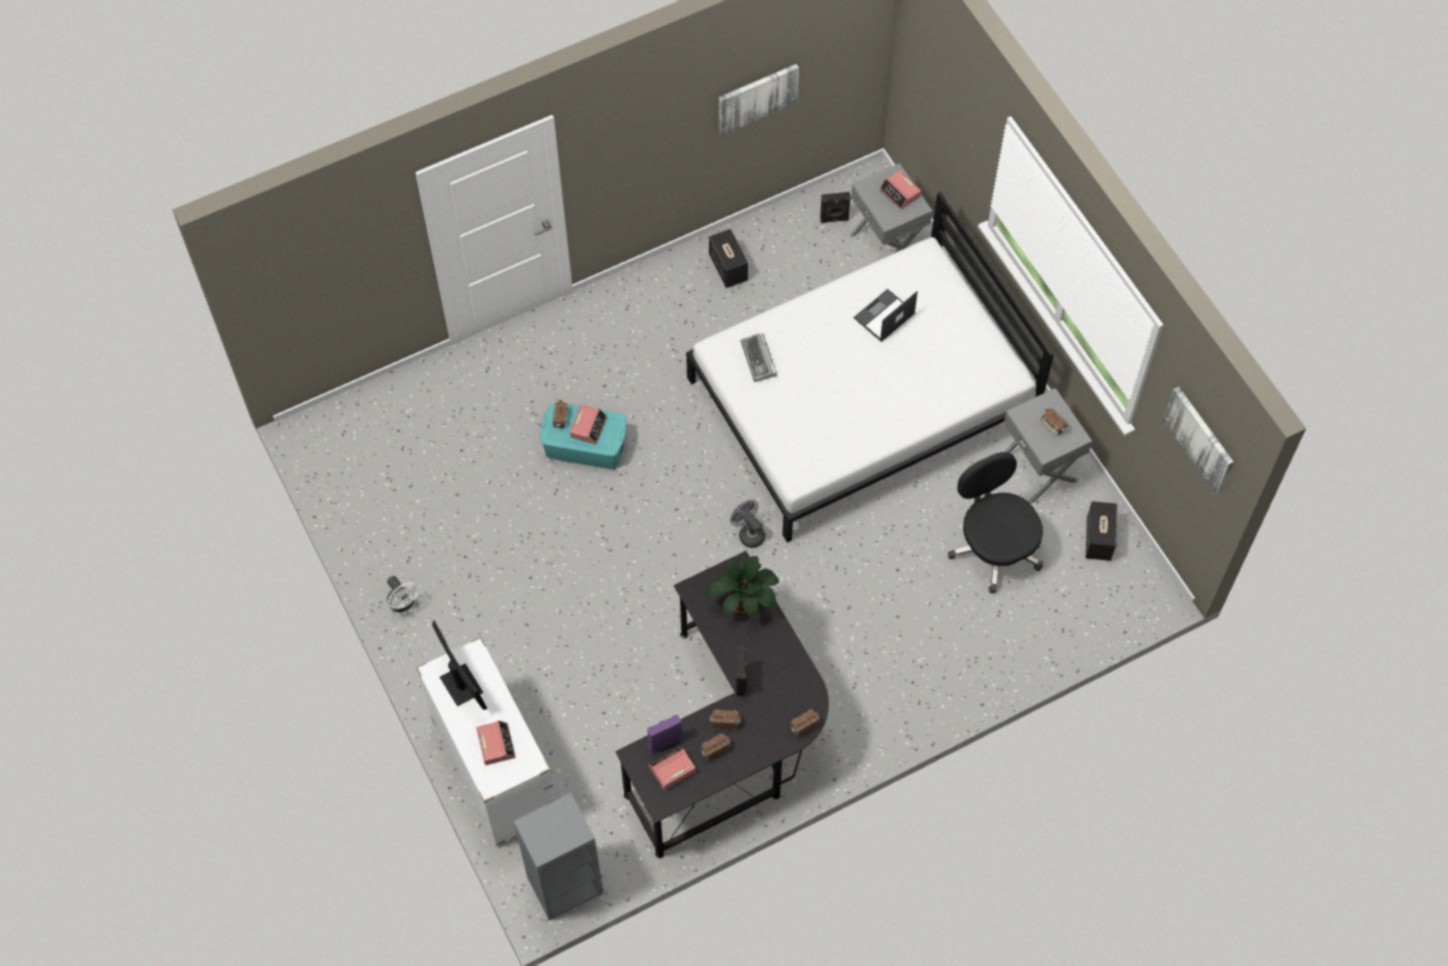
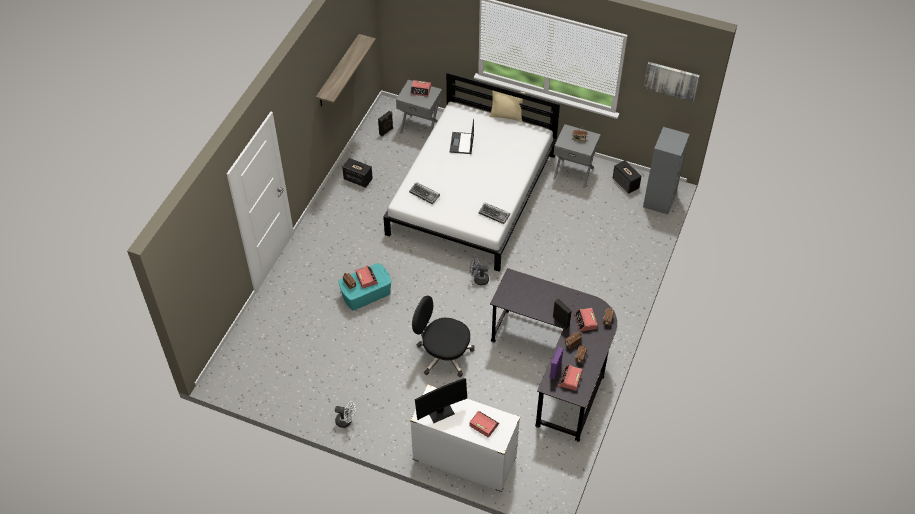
camera: 40 degrees left, 10 degrees down
(461, 685) = (440, 411): monitor -> monitor turned 135 degrees clockwise
(564, 886) = (549, 486): grey bookcase -> grey bookcase (659, 200)
(744, 601) = (528, 288): potted plant -> none
(757, 97) = (338, 71): picture -> shelf
(772, 706) = (585, 321): none -> alarm clock
(823, 458) = (494, 214): none -> keyboard
(990, 316) = (506, 116): none -> beige pillow
(994, 547) = (587, 214): black office chair -> black office chair (443, 355)

